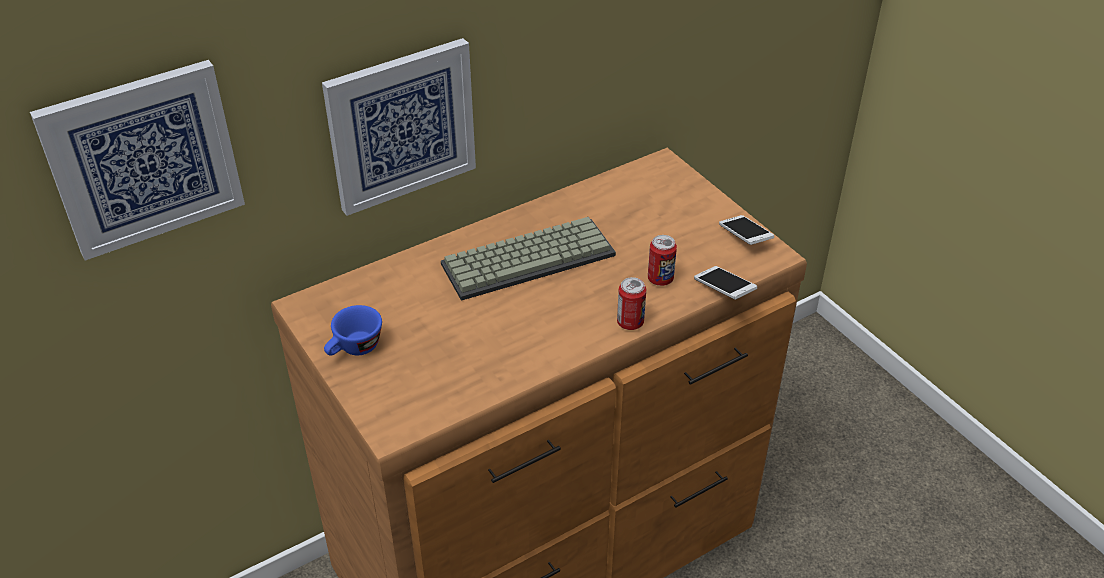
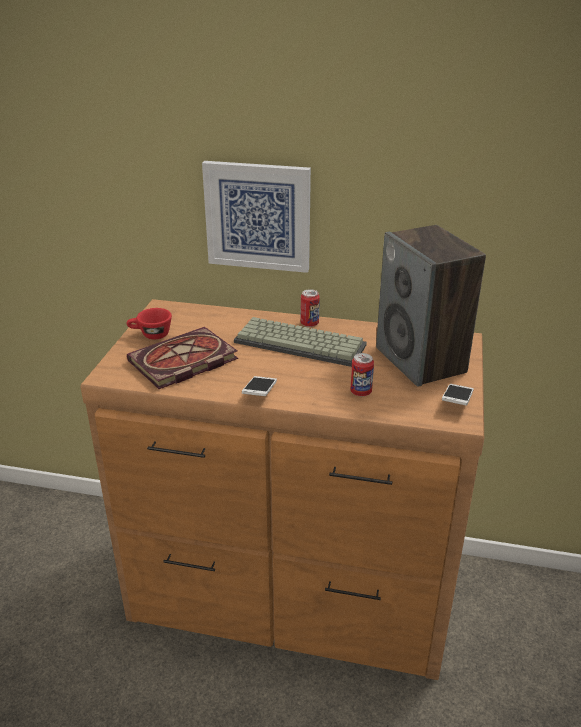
camera: 45 degrees right, 10 degrees down
(143, 158) = (91, 166): picture -> none
(354, 349) = (150, 335): blue cup -> red cup
(445, 359) = (182, 362): none -> book
(630, 323) = (305, 402): can -> can (309, 324)
(661, 211) = (421, 360): none -> speaker
(724, 290) = (393, 419): phone -> phone (260, 393)

